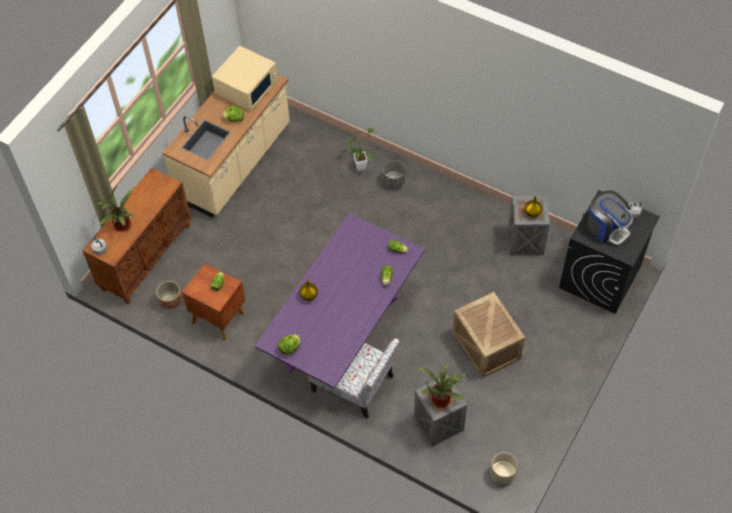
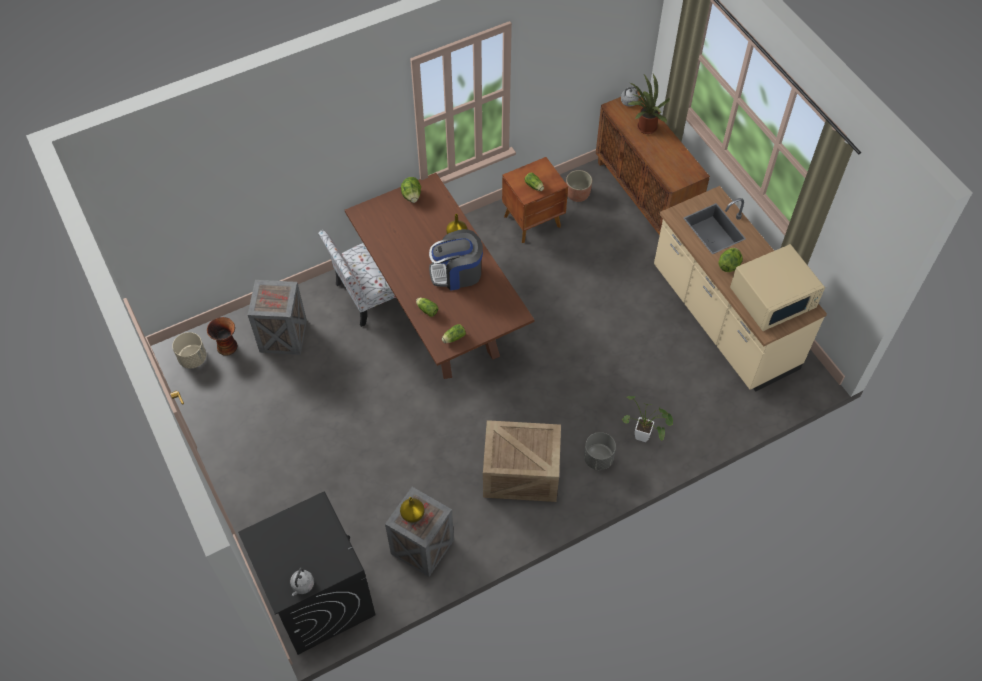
camera: 120 degrees right, 0 degrees up
(247, 87) = (773, 298): beige microwave -> beige microwave turned 90 degrees counterclockwise
(343, 332) = (440, 311): purple dining table -> brown dining table
(442, 398) = (271, 298): potted plant -> none
(475, 457) = (227, 346): none -> vase
(487, 346) = (327, 426): crate -> crate (519, 474)
(607, 228) = (305, 540): coffee machine -> coffee machine (457, 273)

